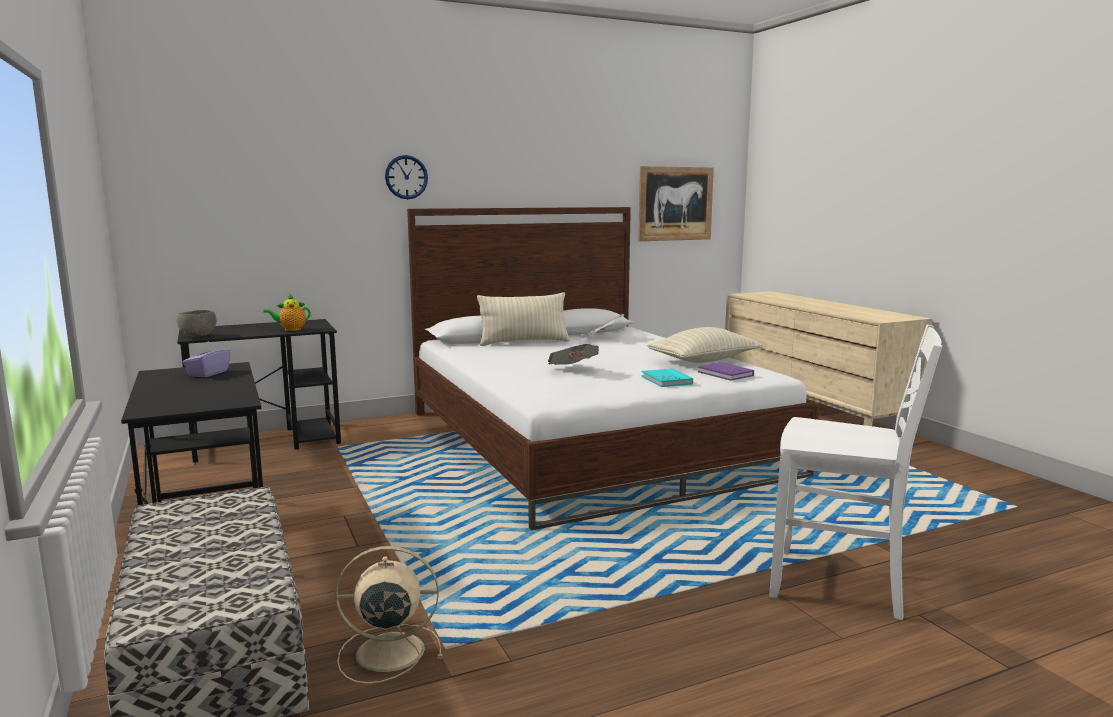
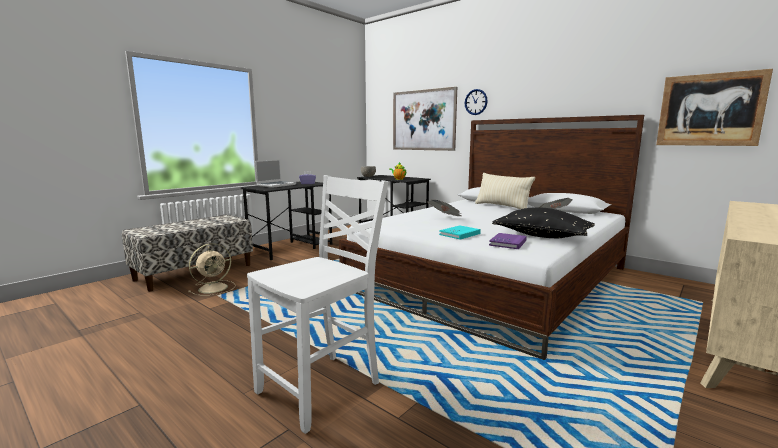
camera: 65 degrees right, 0 degrees up
(173, 393) = (276, 185): none -> laptop
(292, 205) = (423, 120): none -> picture
(387, 652) = (214, 288): beige fan -> beige fan turned 75 degrees clockwise
(704, 361) = (542, 236): beige pillow -> black pillow
(840, 586) = (322, 388): white chair -> white chair turned 135 degrees counterclockwise

